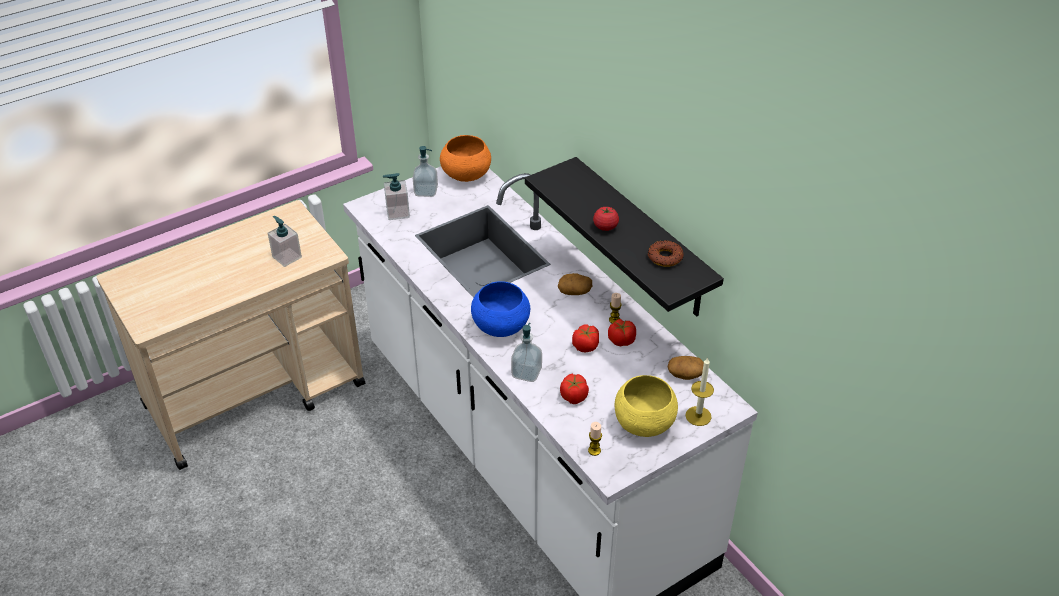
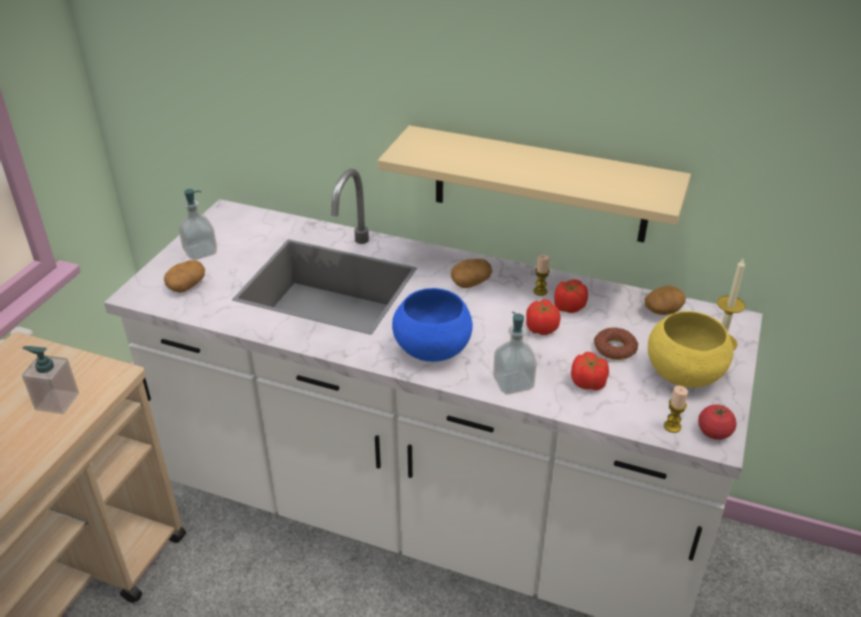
camera: 35 degrees left, 5 degrees down
(397, 212) = (186, 285): soap dispenser -> potato
(466, 175) = (233, 220): orange bowl -> none
(605, 227) = (522, 172): tomato -> tomato (714, 432)
(643, 239) = (540, 185): black shelf -> beige shelf
(664, 257) = (615, 176): donut -> donut (614, 348)

